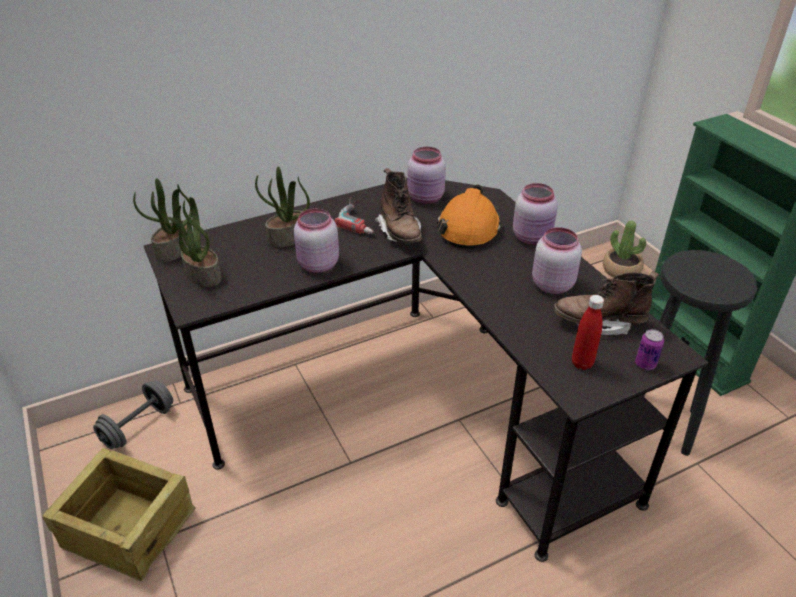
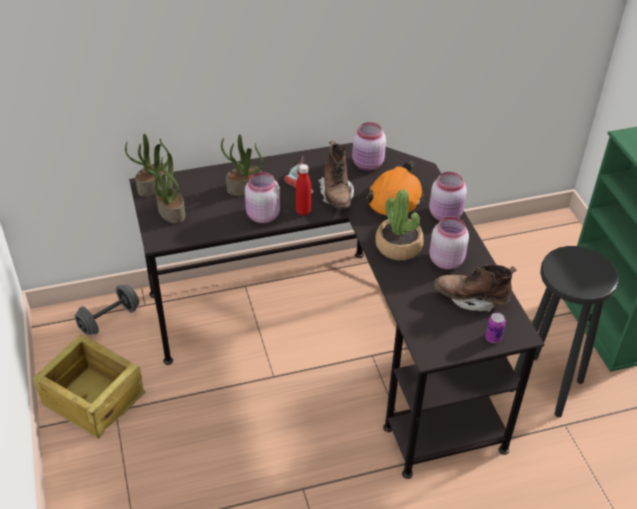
camera: 10 degrees right, 5 degrees up
(582, 363) = (443, 329): red bottle -> red bottle (303, 211)
(621, 270) = (565, 239): potted plant -> potted plant (398, 246)

